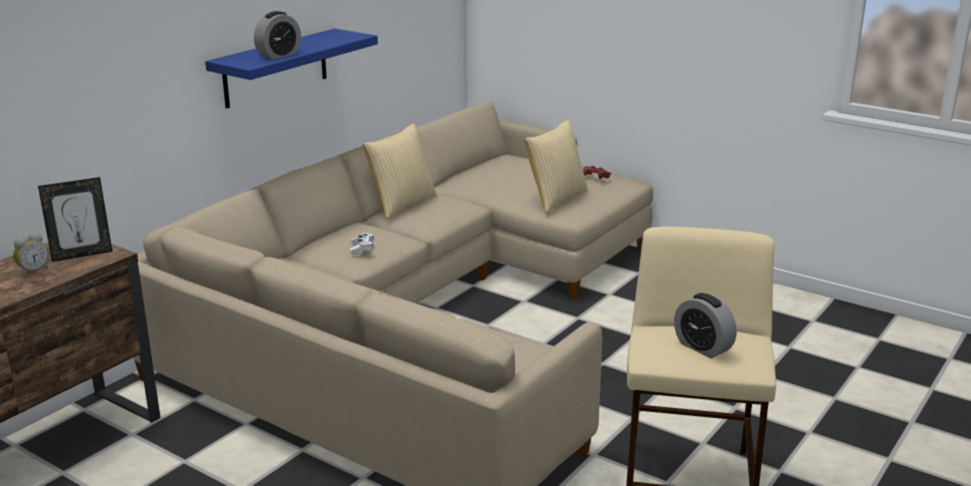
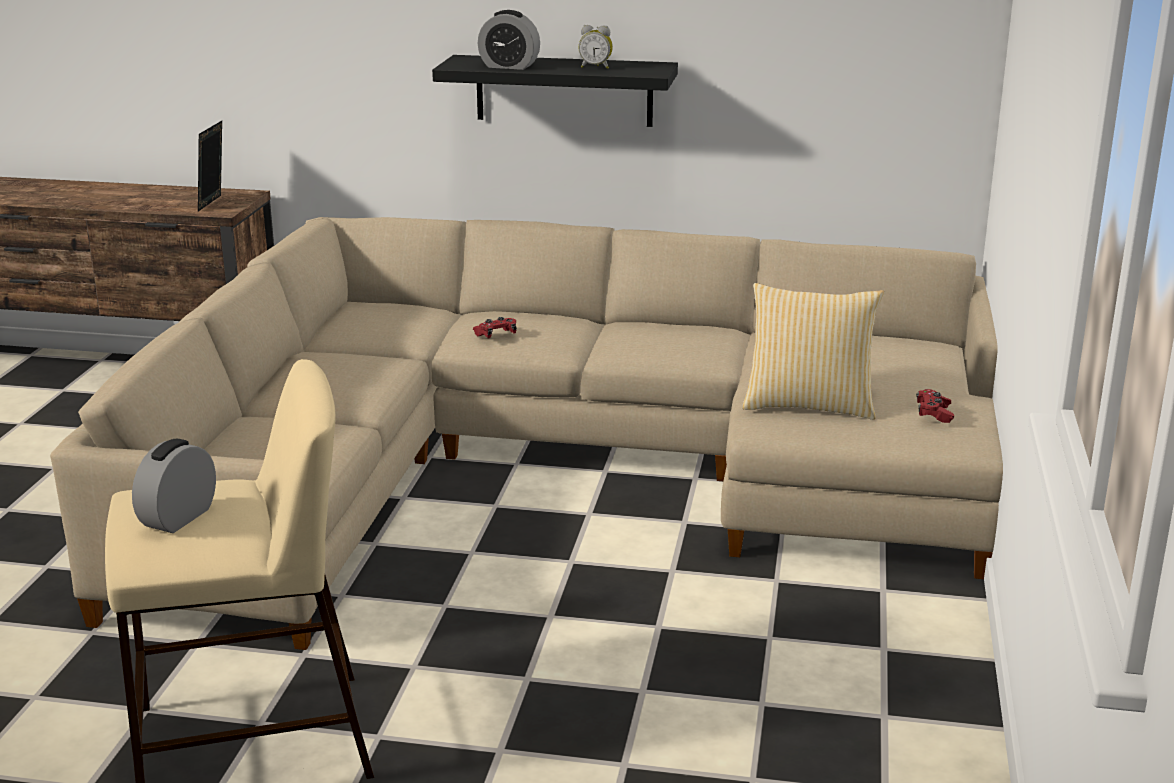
camera: 65 degrees right, 0 degrees up
(32, 271) = (167, 199): alarm clock -> alarm clock (596, 67)
(82, 254) = (214, 203): picture frame -> picture frame turned 60 degrees clockwise
(275, 68) = (564, 90): blue shelf -> black shelf
(362, 249) = (496, 335): white game controller -> red game controller
(401, 205) = (661, 325): pillow -> none

